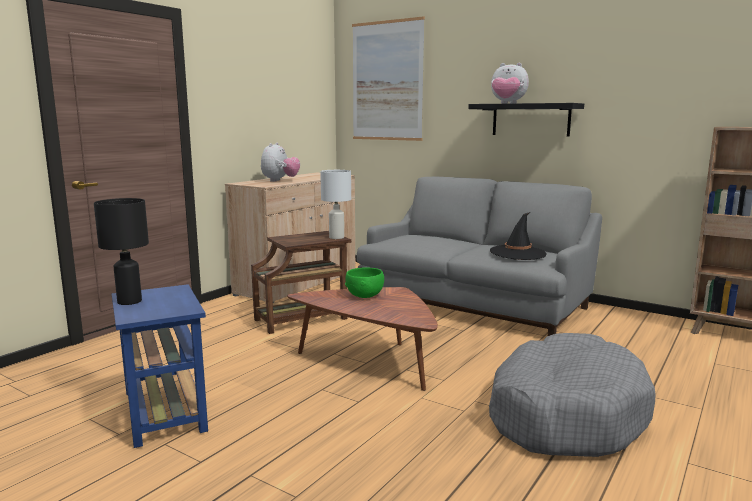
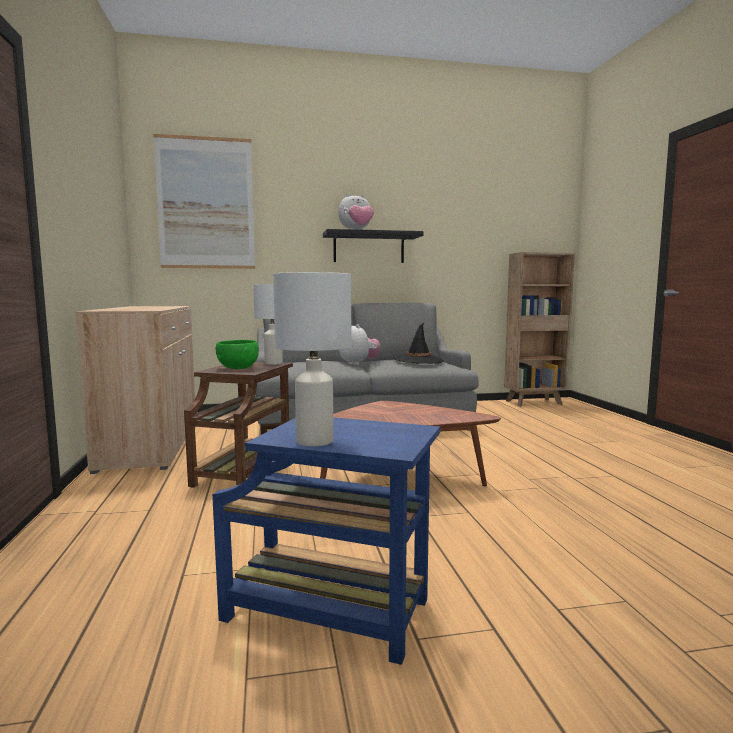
camera: 45 degrees left, 5 degrees down
(130, 301) = (314, 441): black table lamp -> white table lamp
(280, 181) = (138, 308): plush toy -> plush toy (358, 364)
(365, 295) = (376, 411): green bowl -> green bowl (238, 368)
(564, 413) = (585, 466): grey dog bed -> none

